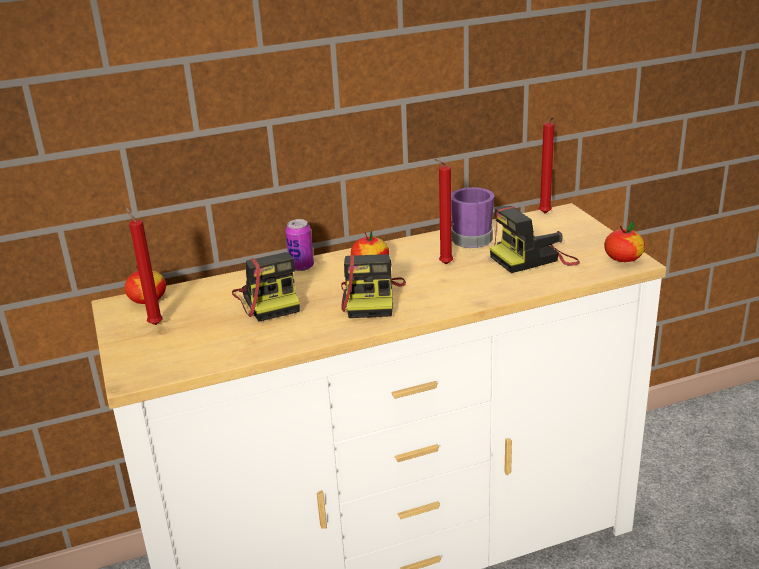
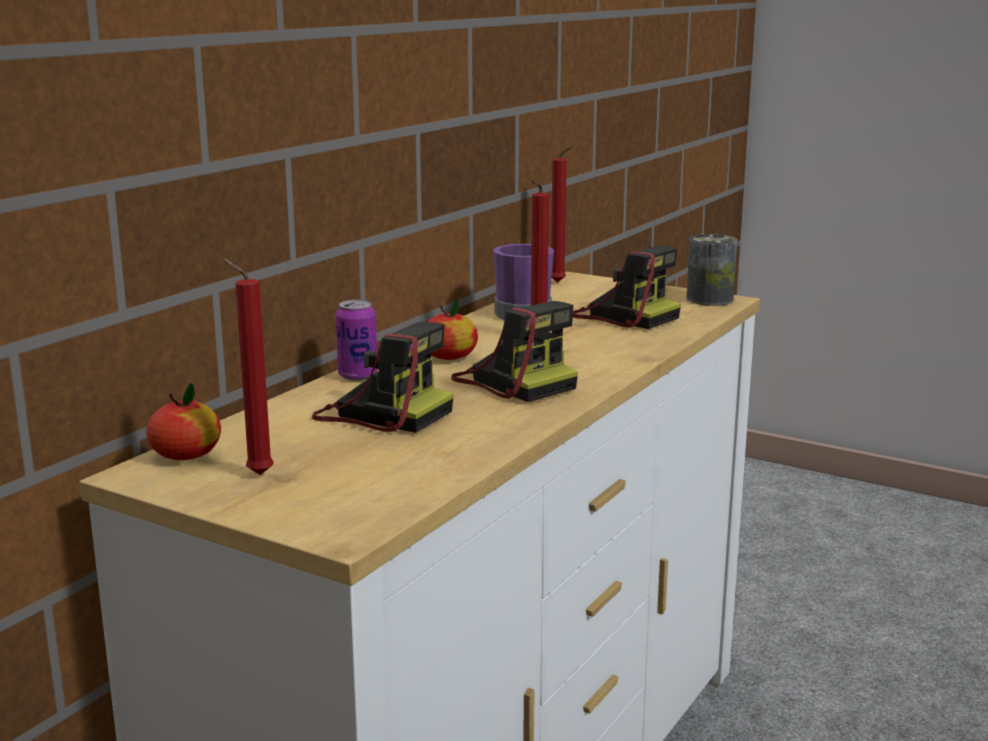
camera: 40 degrees left, 10 degrees down
(533, 258) = (623, 316): camera -> camera turned 75 degrees counterclockwise
(623, 258) = (709, 299): apple -> can

